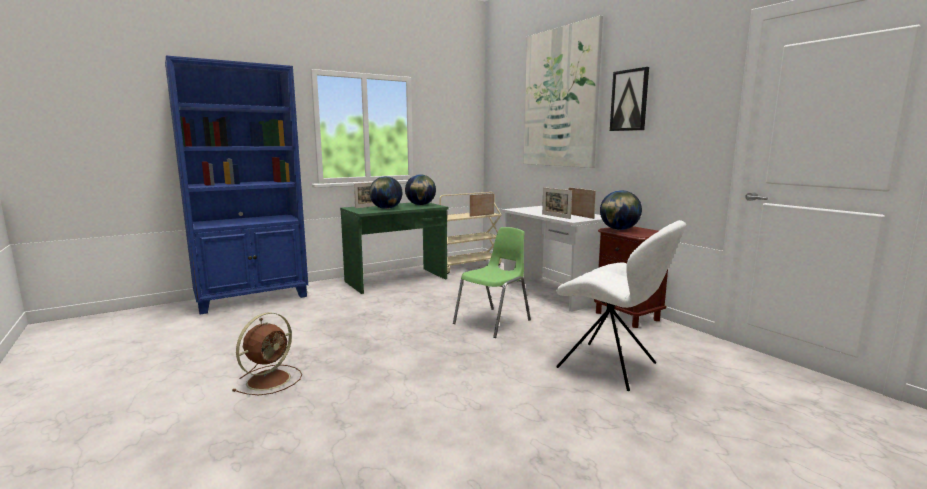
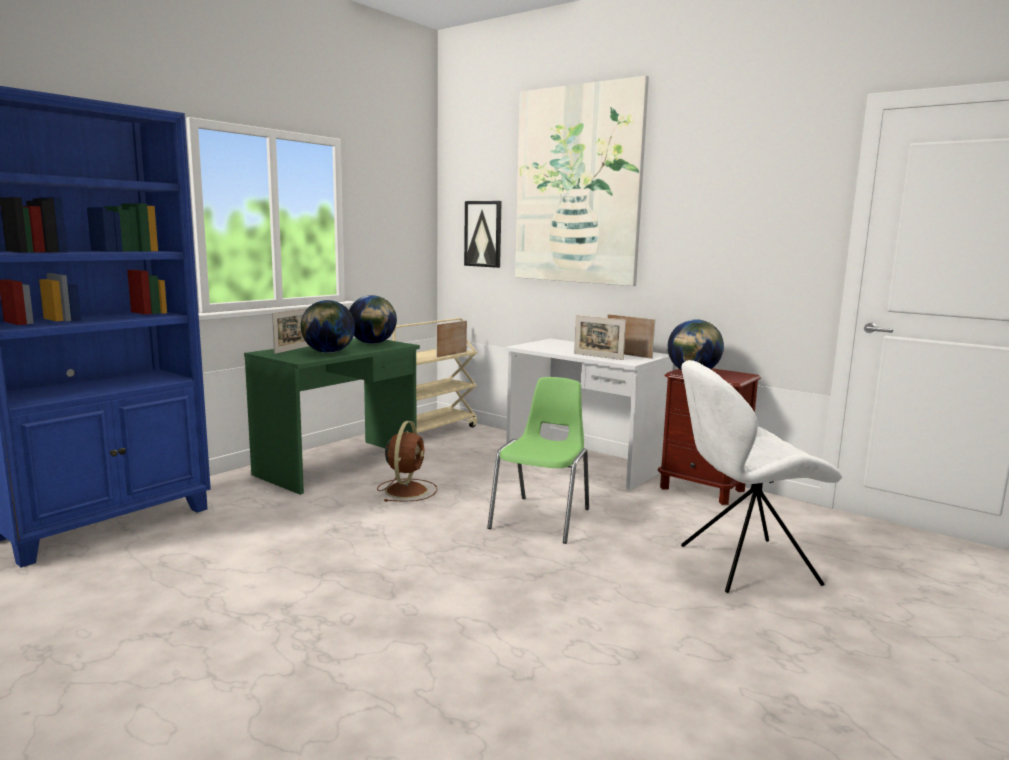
camera: 20 degrees left, 0 degrees up
(270, 379) = (273, 670): brown fan -> brown fan (407, 490)
(610, 367) = (743, 565): white chair -> white chair turned 150 degrees clockwise
(629, 100) = (692, 196): picture -> picture (483, 234)

